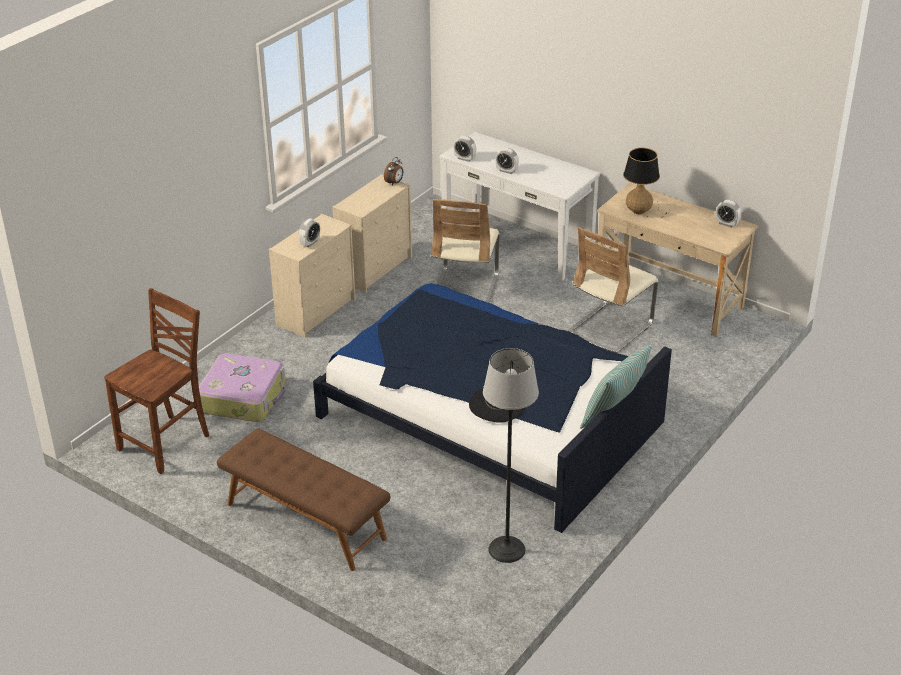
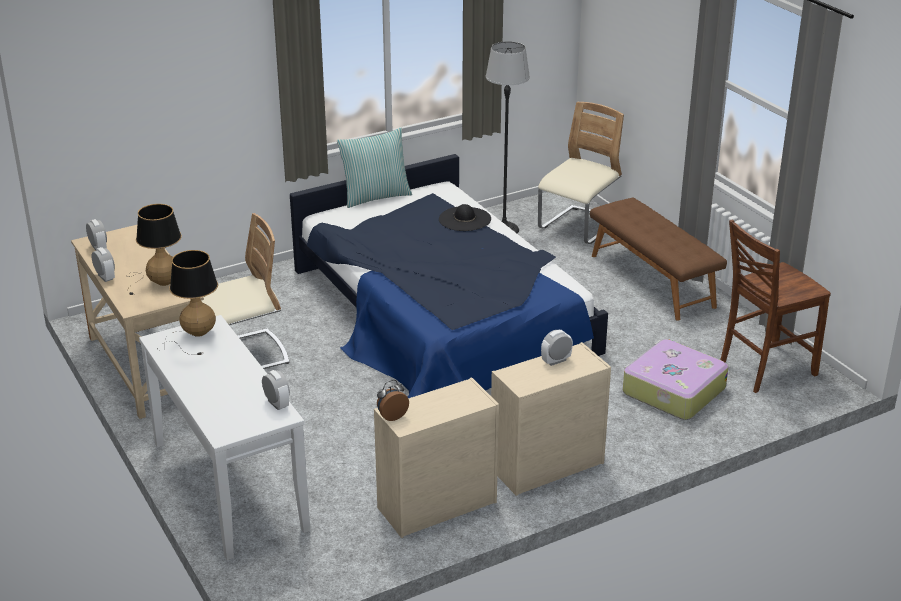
camera: 155 degrees left, 5 degrees down
(465, 289) = (349, 443): beige chair -> beige chair (579, 227)
(506, 171) = (245, 369): alarm clock -> alarm clock (105, 277)
(565, 181) = (194, 335): none -> table lamp

